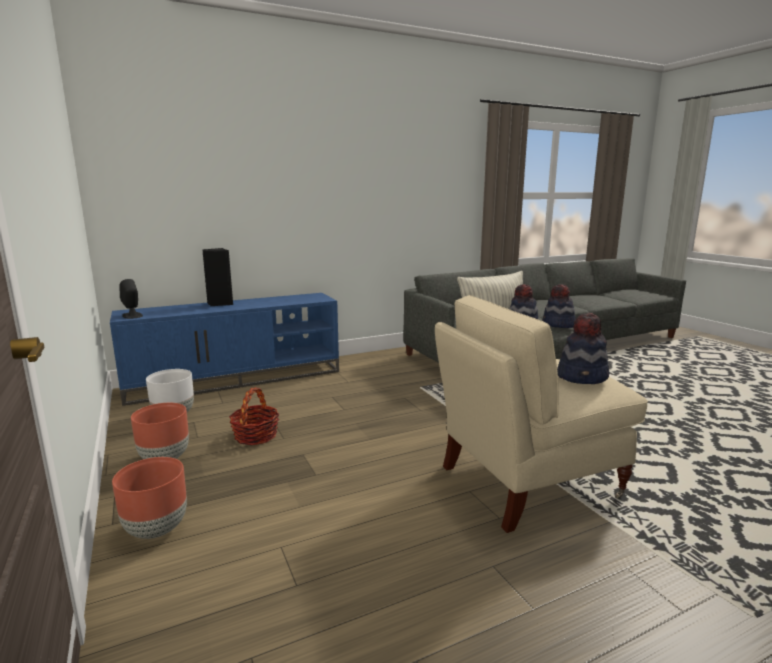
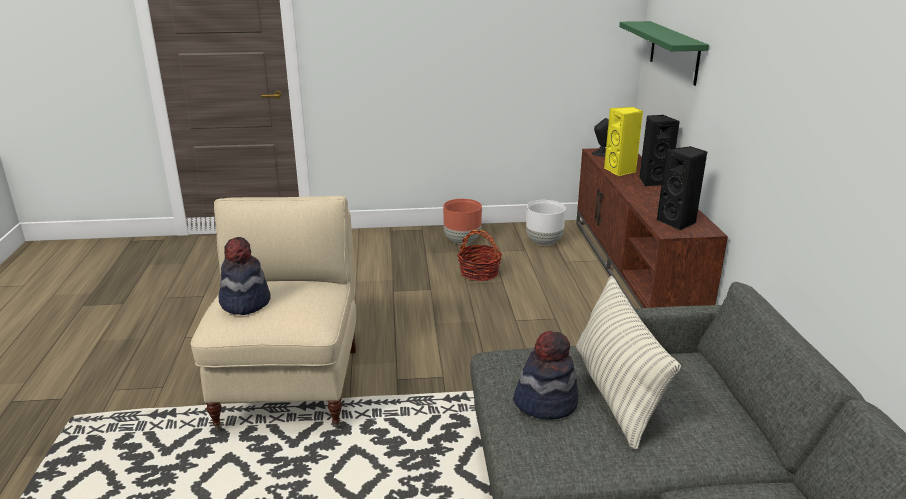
camera: 110 degrees right, 10 degrees up
(156, 530) = (373, 241): brown planter -> none
(177, 199) = (674, 52): none -> green shelf
(191, 310) = (621, 171): none -> yellow speaker
(237, 379) = (635, 270): blue tv stand -> brown tv stand
(306, 298) = (678, 222): none -> black speaker
(558, 325) = (539, 455): hat -> none

